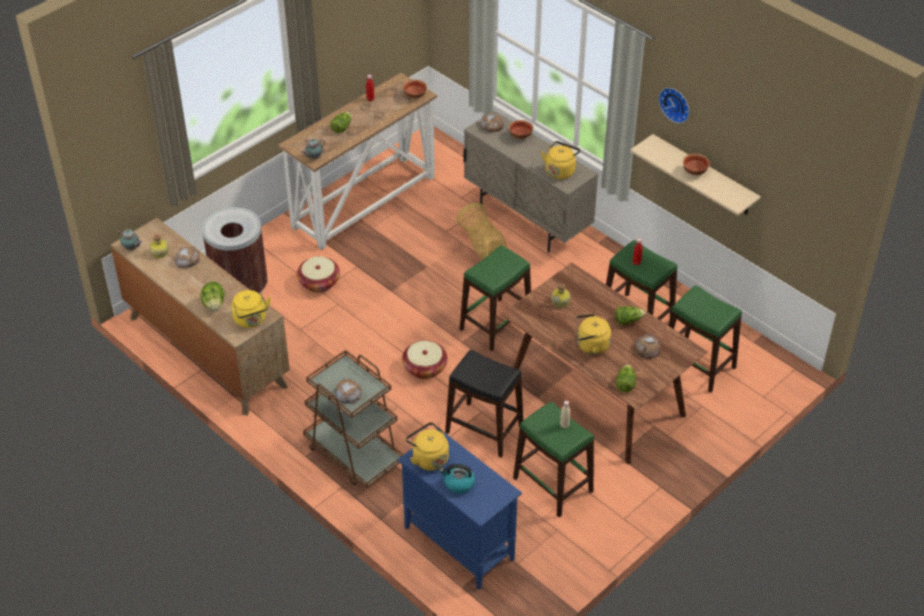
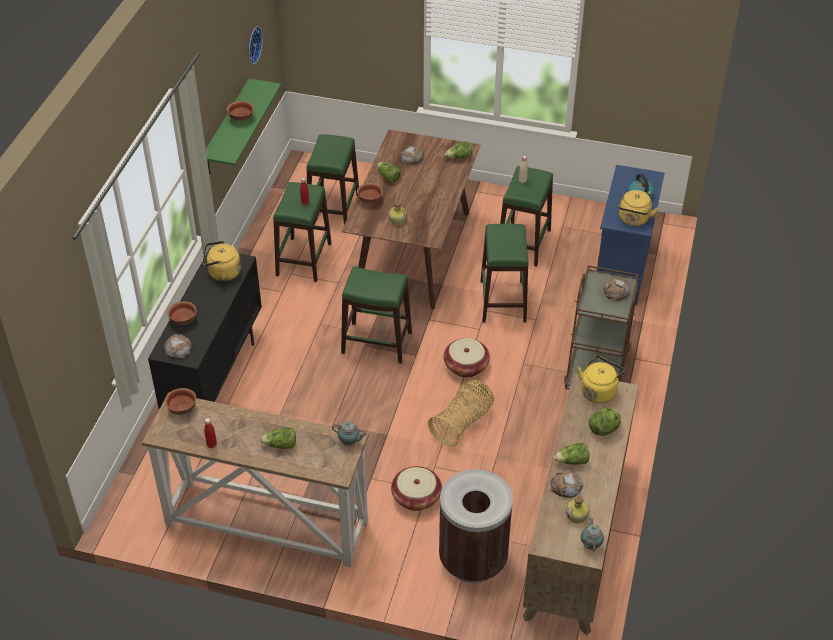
camera: 120 degrees left, 0 degrees up
(204, 273) = (572, 461): none -> lettuce
(482, 245) = (274, 396): basket -> basket (462, 423)
(484, 430) = (503, 301): black stool -> green stool
(527, 221) = (215, 377): beige cabinet -> black cabinet
(590, 346) = (434, 187): yellow kettle -> none
(601, 295) = (370, 200): none -> bowl
(676, 104) = (203, 100): wall clock -> wall clock (252, 44)
(703, 176) = (227, 128): beige shelf -> green shelf

